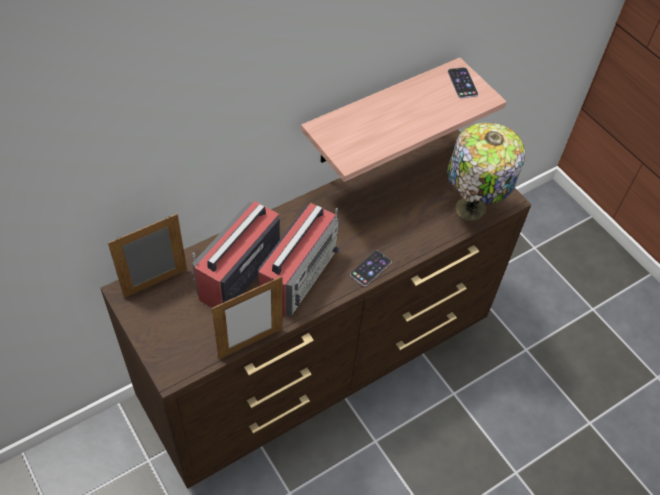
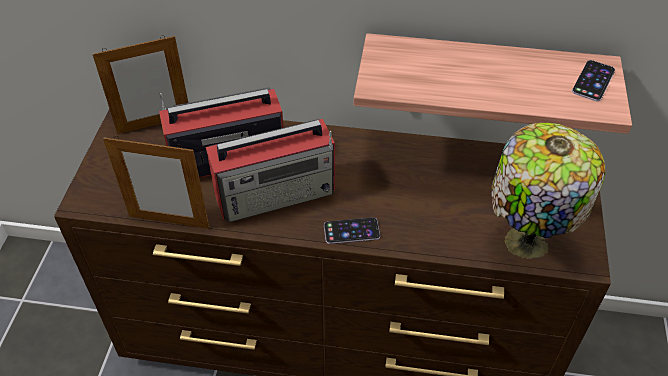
camera: 45 degrees right, 5 degrees down
(155, 283) = (154, 124): picture frame -> picture frame turned 150 degrees clockwise

